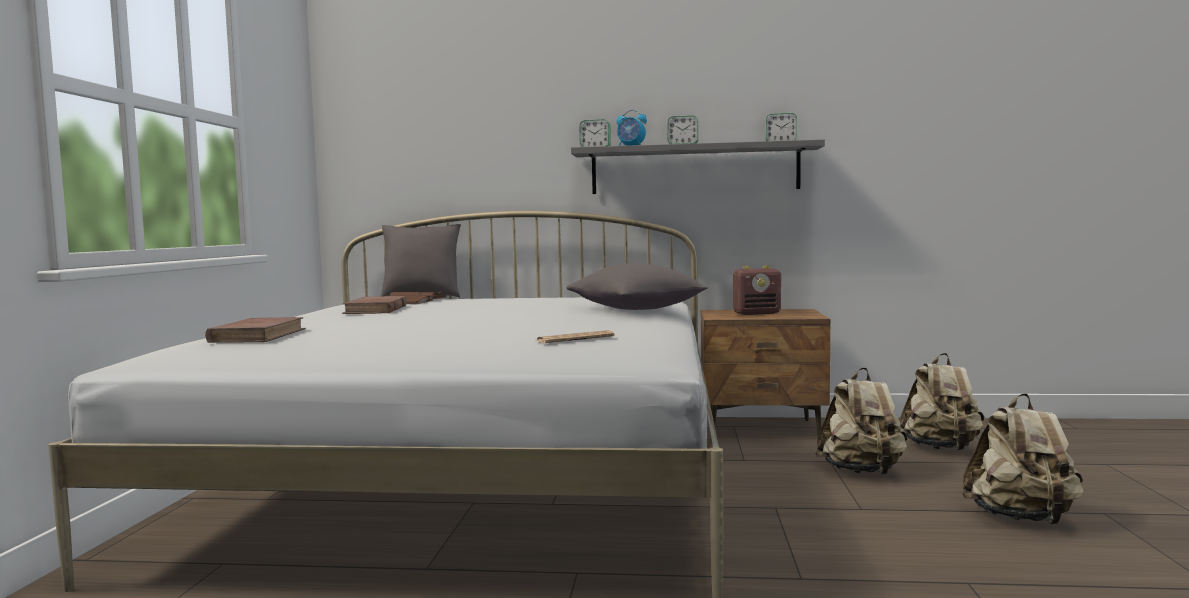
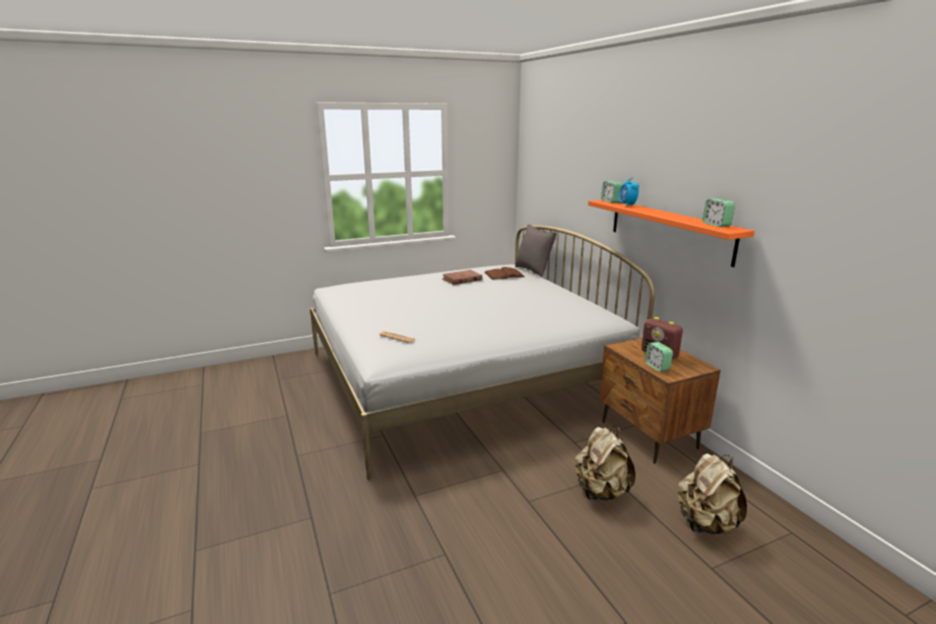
camera: 60 degrees right, 15 degrees up
(258, 336) = (372, 287): brown book -> none
(636, 310) = (524, 326): grey pillow -> none
(683, 145) = (651, 211): alarm clock -> alarm clock (657, 367)
(694, 169) = (668, 230): grey shelf -> orange shelf
(1021, 518) = (572, 574): beige backpack -> none

